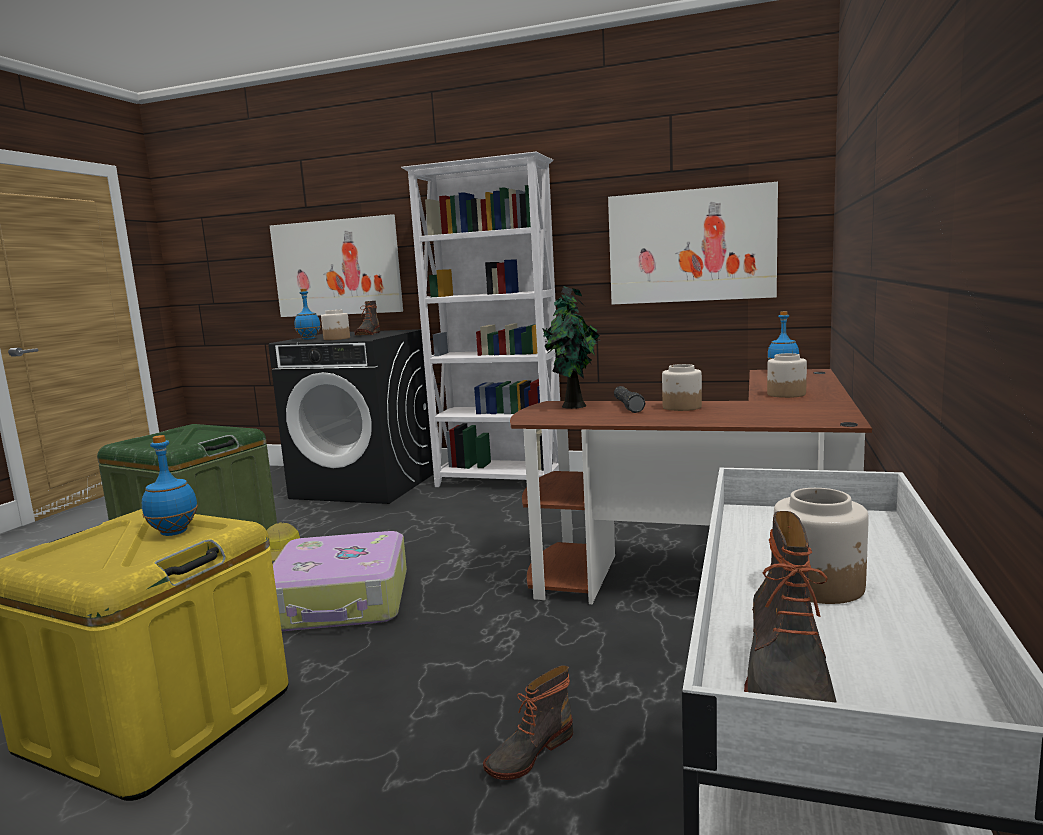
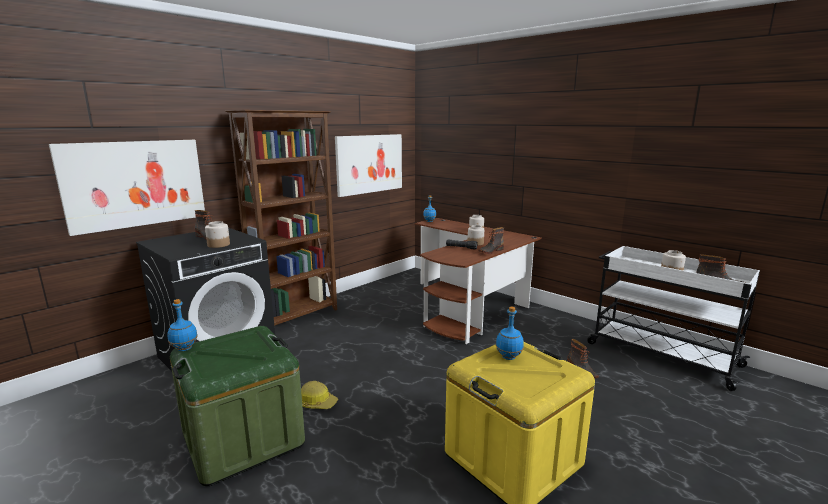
camera: 65 degrees left, 5 degrees up
(309, 339) = (185, 250): blue bottle -> blue bottle (184, 349)
(341, 601) = (418, 390): suitcase -> none
(500, 482) = (297, 316): white bookcase -> brown bookcase
(574, 406) = (444, 253): potted plant -> none
(642, 420) = (490, 251): none -> boot

